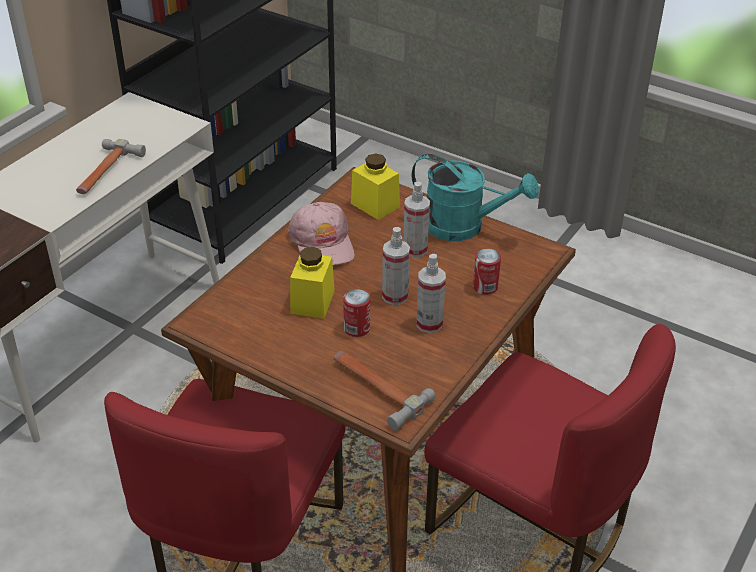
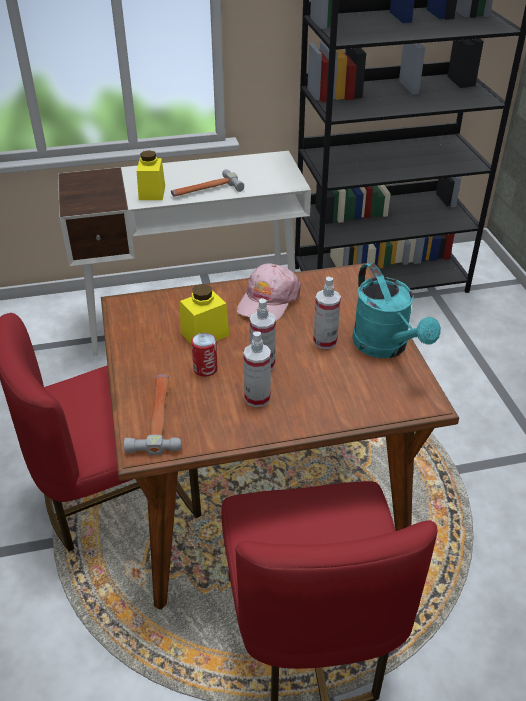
camera: 45 degrees right, 0 degrees up
(375, 205) = (341, 295): yellow jar -> yellow jar (152, 193)
(485, 287) = (337, 399): can -> none

